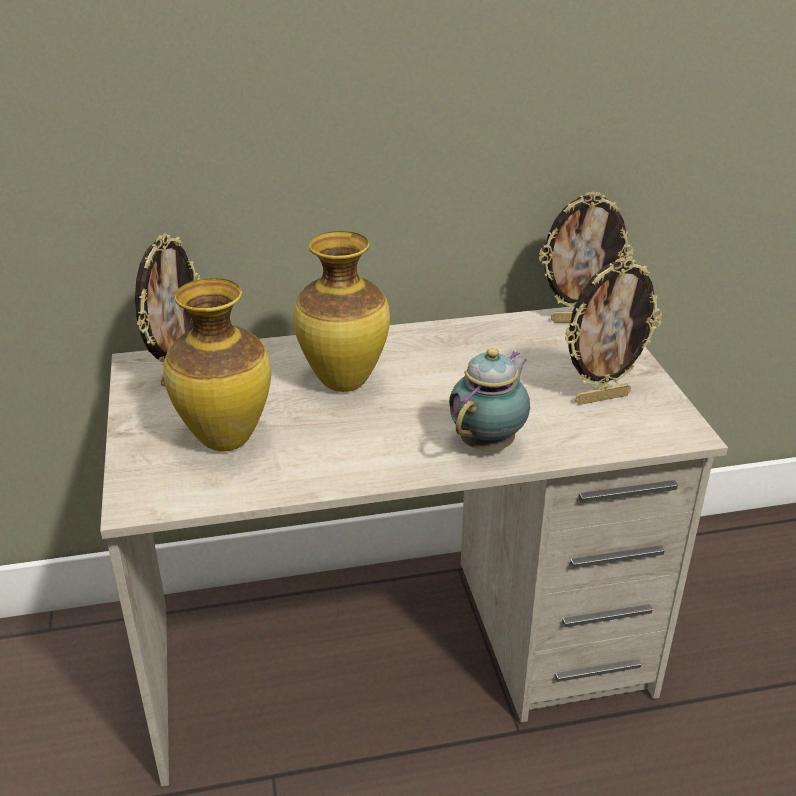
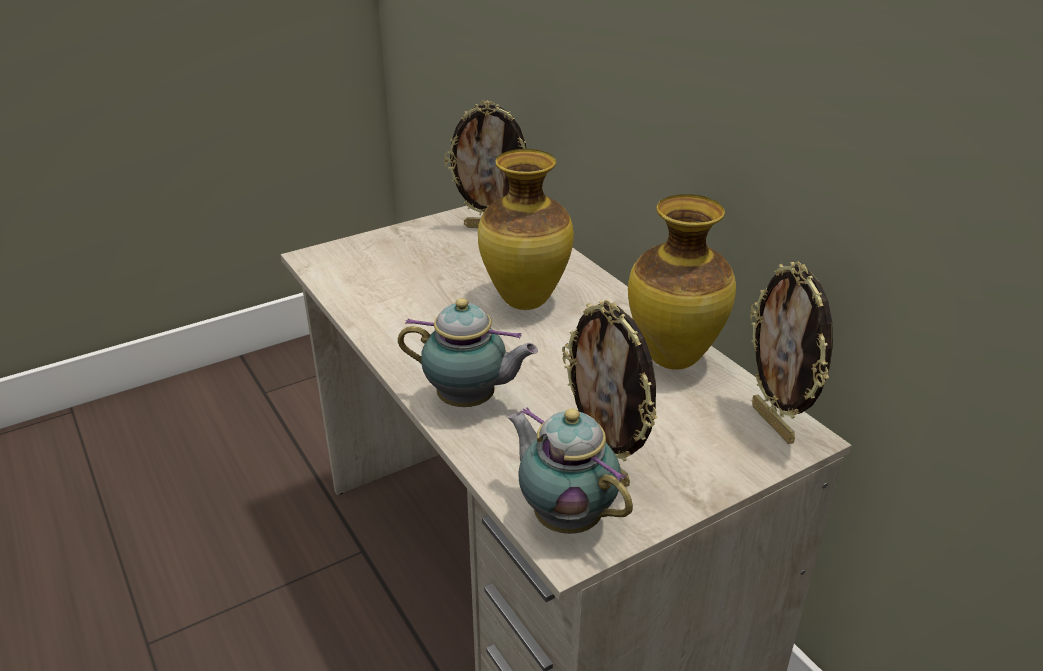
camera: 70 degrees right, 0 degrees up
(224, 439) = (407, 269): vase -> vase (673, 358)
(652, 427) = (564, 516): none -> teapot

